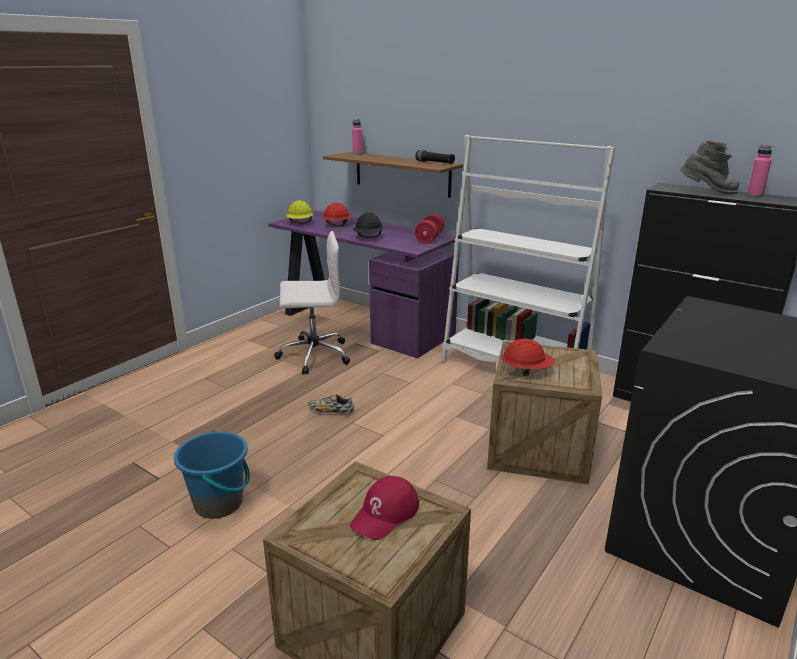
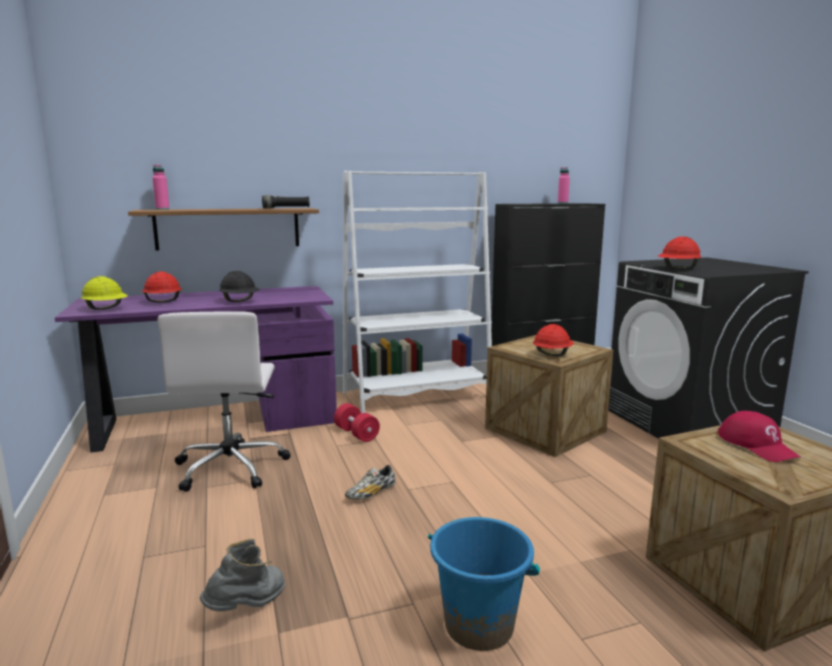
camera: 55 degrees left, 10 degrees down
(313, 355) = (231, 467): white office chair -> white office chair turned 150 degrees clockwise
(429, 238) = (299, 291): red dumbbell -> red dumbbell (356, 434)
(682, 328) = (678, 268): none -> red hard hat
(707, 193) = (542, 203): grey boot -> grey boot (248, 607)

